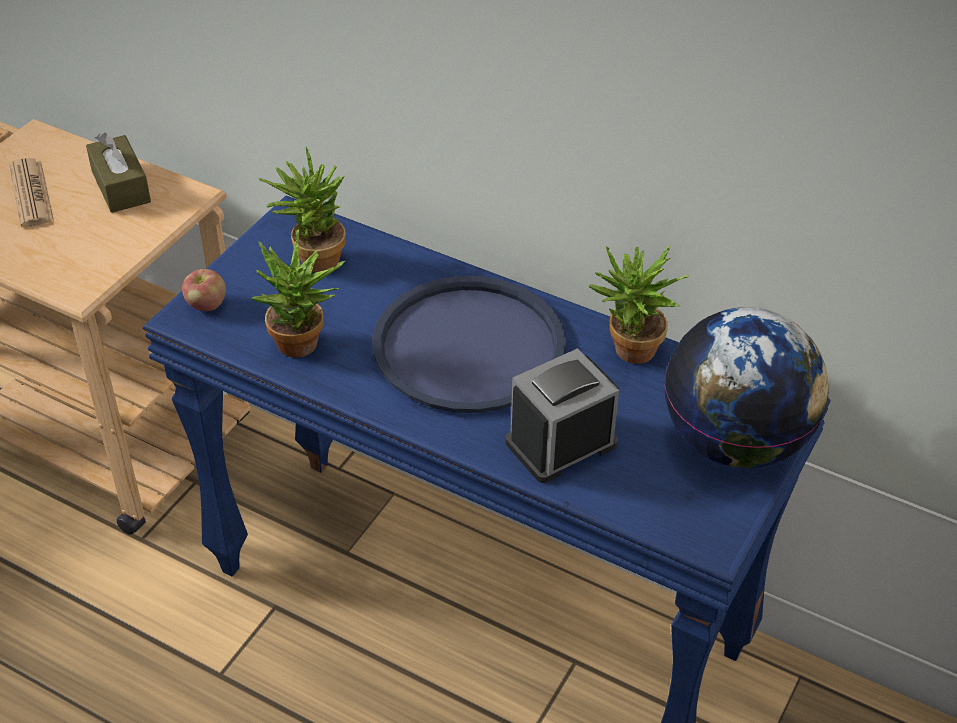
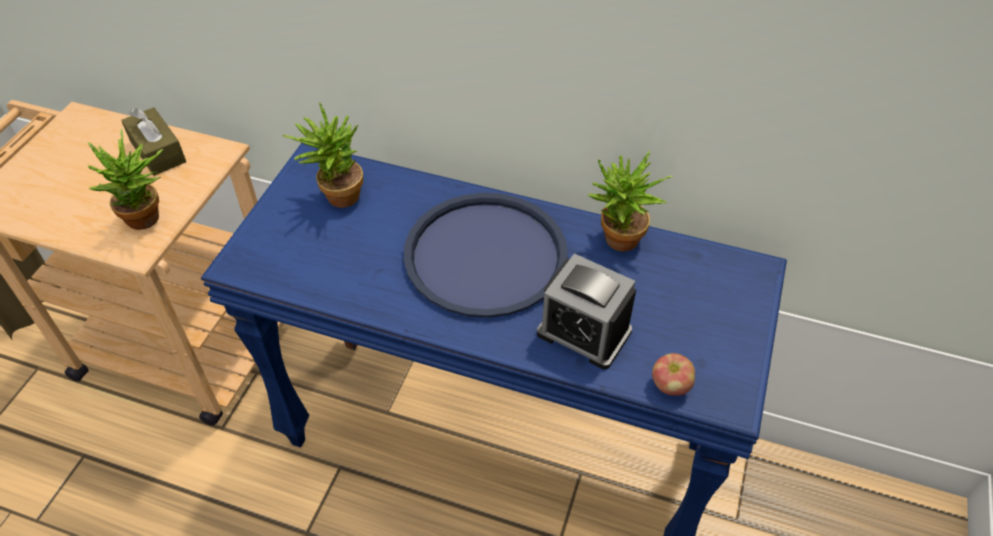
camera: 10 degrees left, 5 degrees up
(31, 194) = (80, 167): newspaper -> none
(206, 305) = (253, 250): apple -> apple (670, 386)
(304, 347) = (346, 277): potted plant -> potted plant (149, 220)
(561, 443) = (584, 332): alarm clock -> alarm clock turned 105 degrees counterclockwise
(735, 442) = (724, 309): globe -> none

